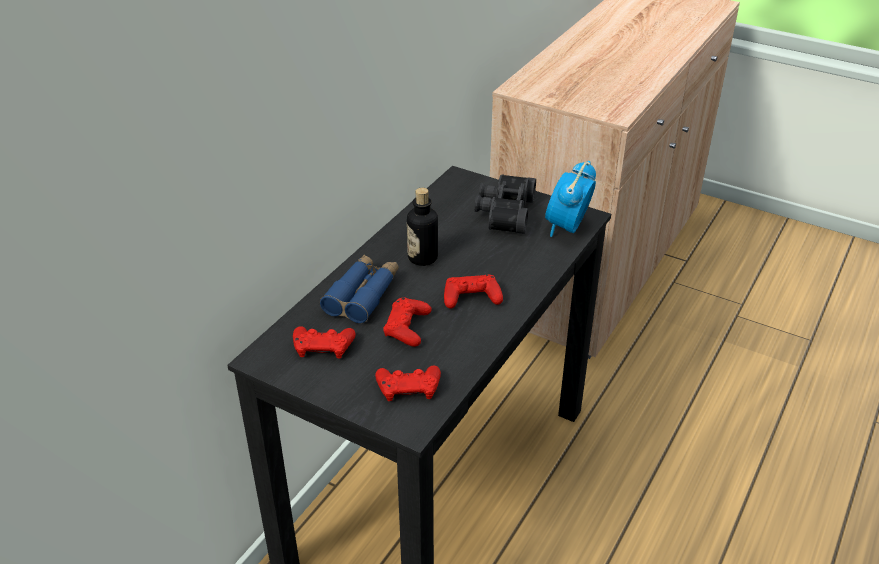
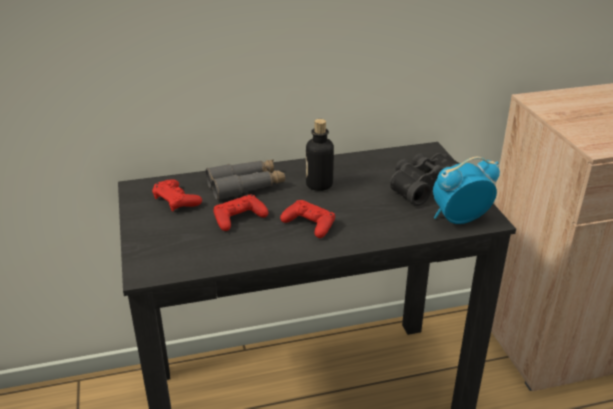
camera: 45 degrees right, 5 degrees down
(363, 295) = (246, 186): blue binoculars -> grey binoculars
(408, 387) = (180, 251): red game controller -> none

